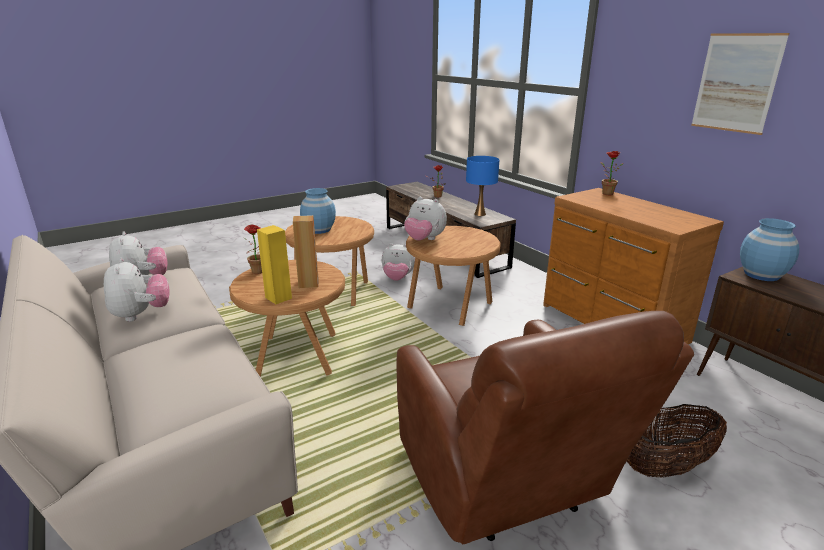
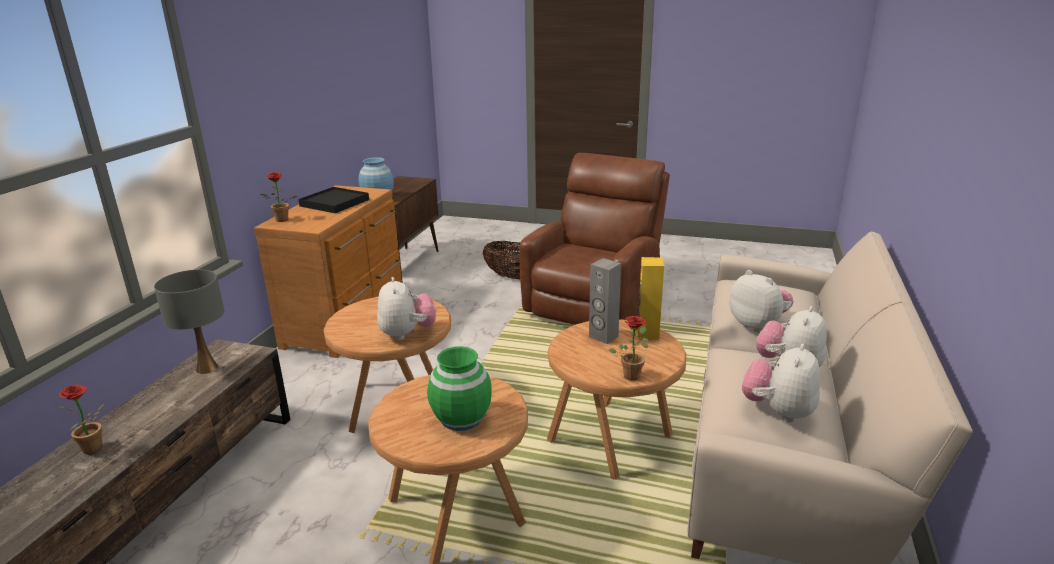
camera: 130 degrees left, 0 degrees up
(308, 283) = (603, 337): brown speaker -> grey speaker
(319, 229) = (461, 419): blue vase -> green vase
(397, 278) = (350, 480): plush toy -> plush toy (758, 325)
(479, 214) = (207, 368): blue table lamp -> grey table lamp
(643, 211) = (334, 203): none -> black tray
(736, 83) = (306, 77): picture -> none

